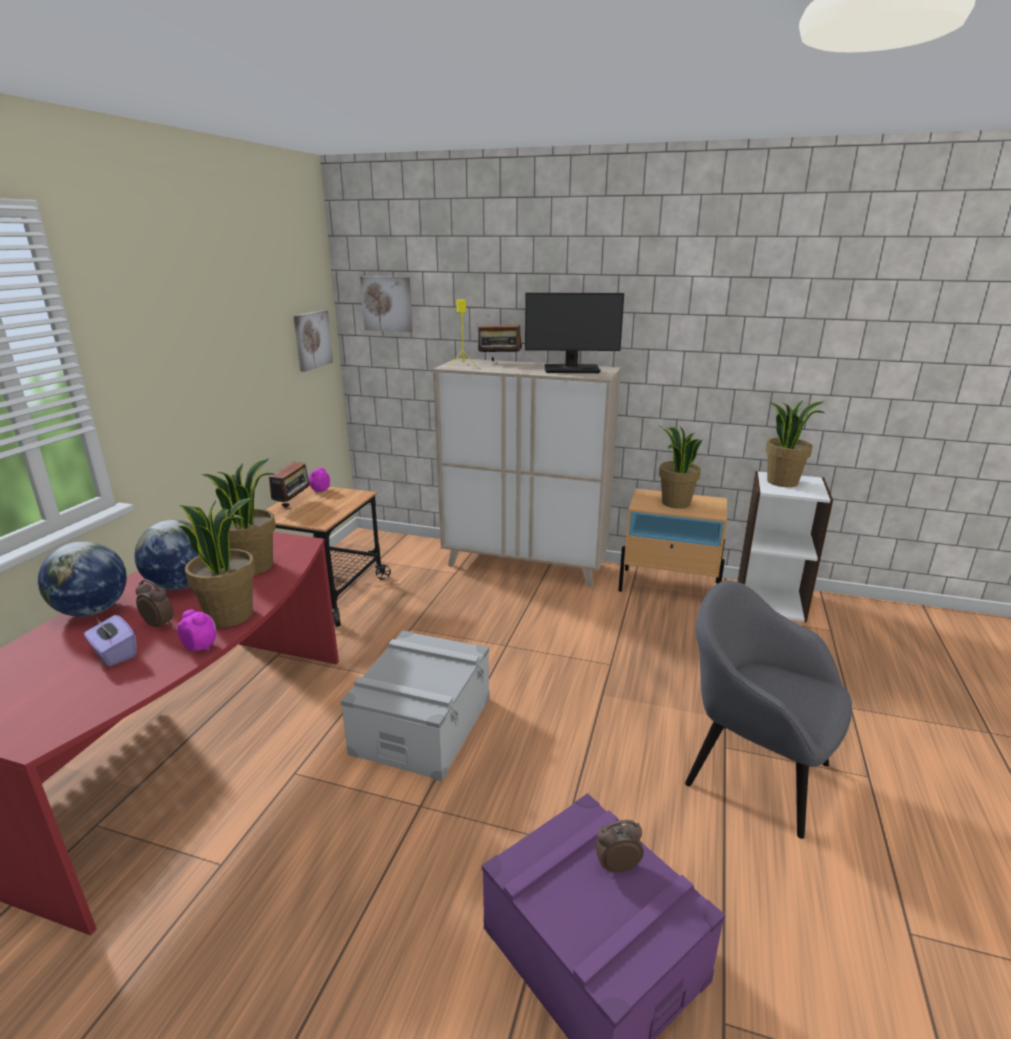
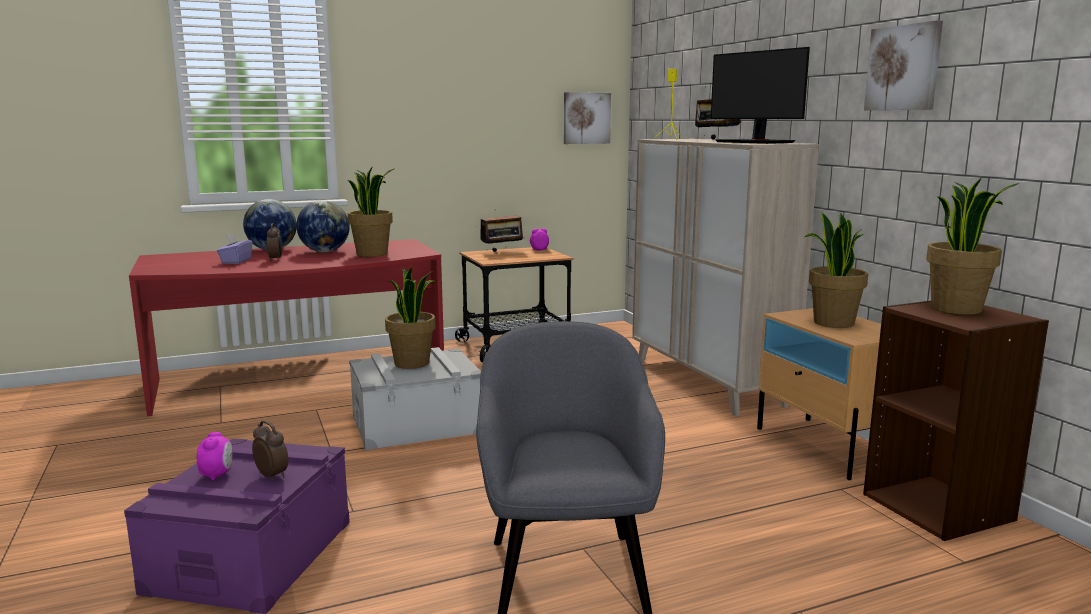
camera: 50 degrees right, 10 degrees down
(201, 646) = (264, 268): alarm clock -> alarm clock (217, 475)
(230, 615) = (307, 264): potted plant -> potted plant (412, 363)
(387, 303) = (658, 86): picture -> picture (903, 68)
(770, 601) = (939, 507): white bookcase -> brown bookcase

